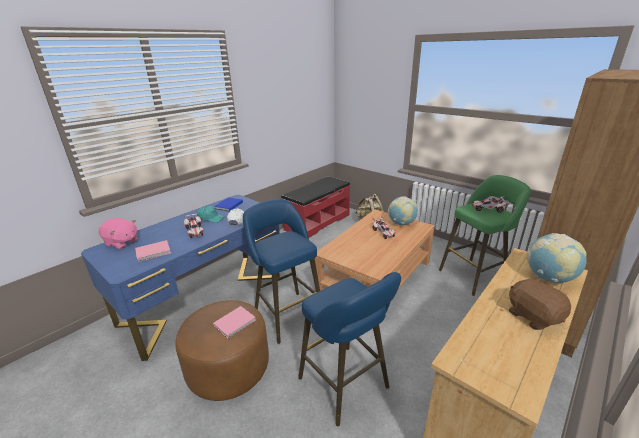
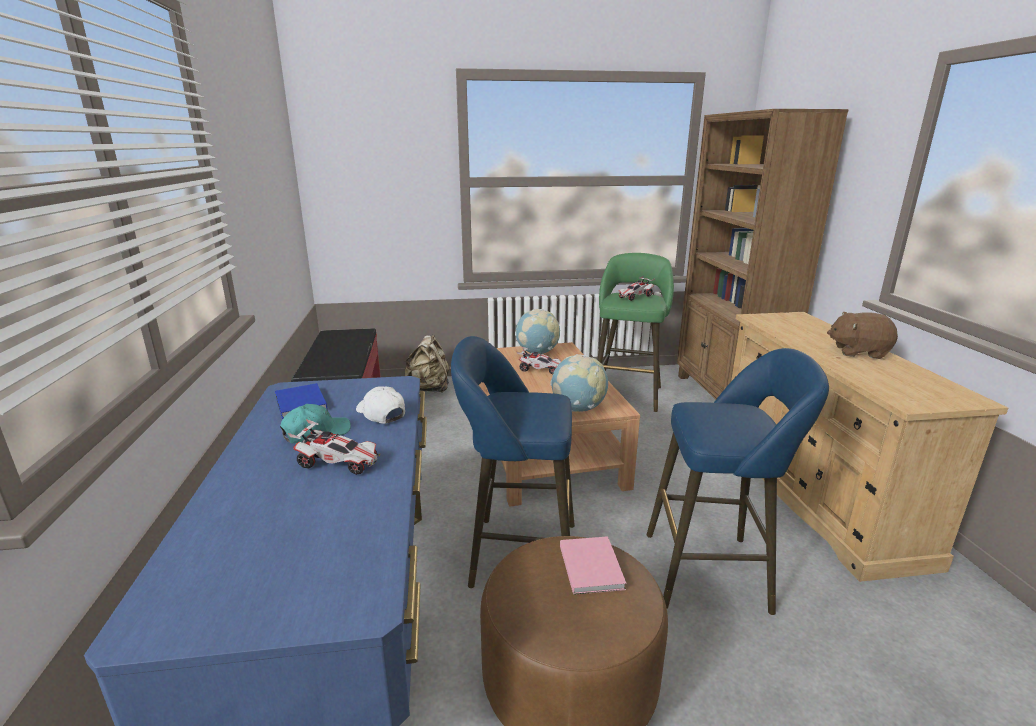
camera: 50 degrees left, 5 degrees down
(122, 243) = (190, 571): pink plush toy -> none
(154, 252) = (337, 532): pink book -> none
(548, 278) = (802, 325): globe -> globe (578, 409)

